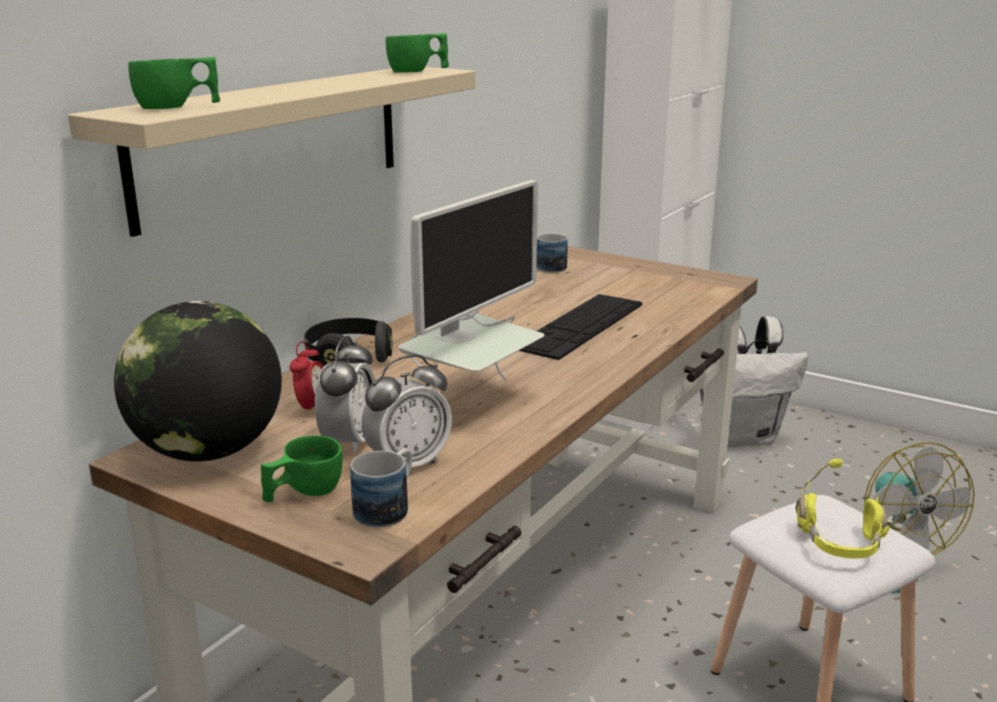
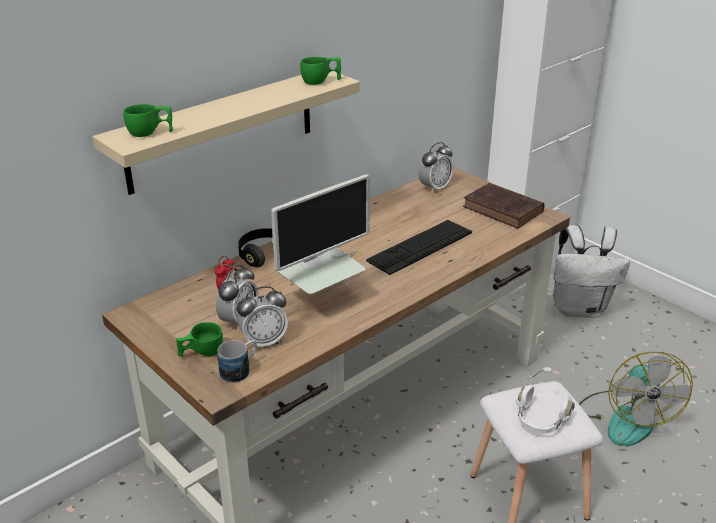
camera: 15 degrees right, 10 degrees up
(208, 452) = (163, 316): globe -> none
(555, 266) = (435, 188): mug -> alarm clock
(667, 279) = (504, 210): none -> brown book
(840, 543) = (540, 419): yellow headphones -> white headphones

